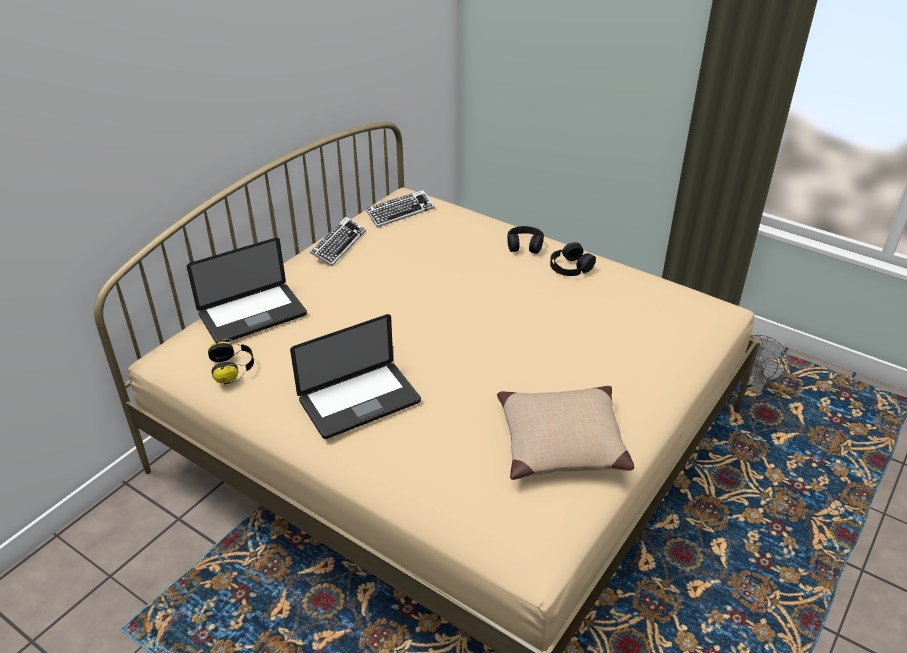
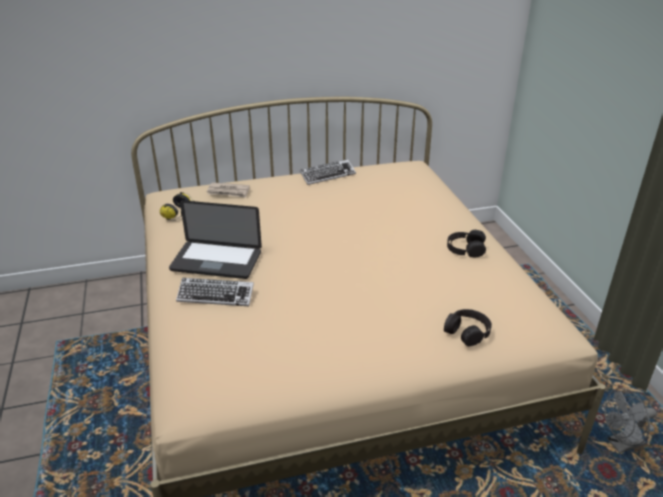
camera: 40 degrees right, 5 degrees down
(252, 315) = (228, 192): laptop -> newspaper
(400, 212) = (392, 171): keyboard -> keyboard (216, 296)
(525, 245) = (451, 222): black headphones -> black headphones (467, 331)
(562, 443) = (297, 350): beige pillow -> none

